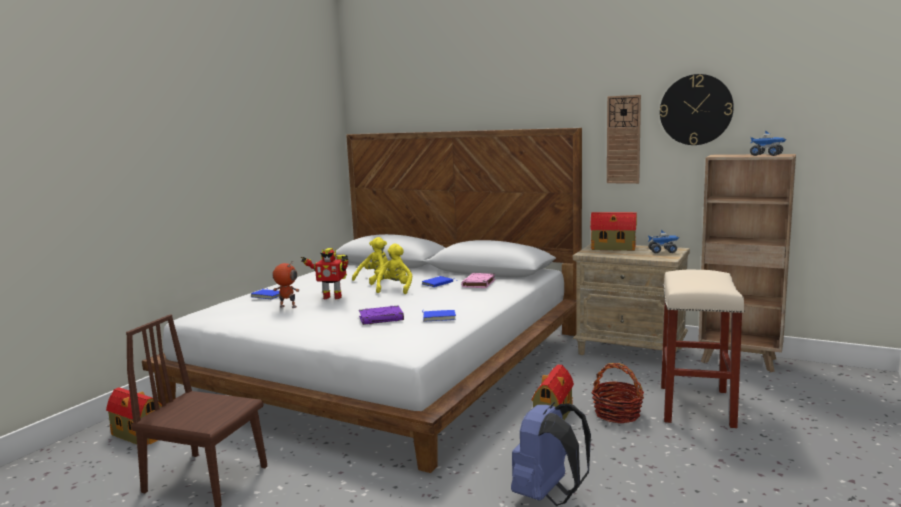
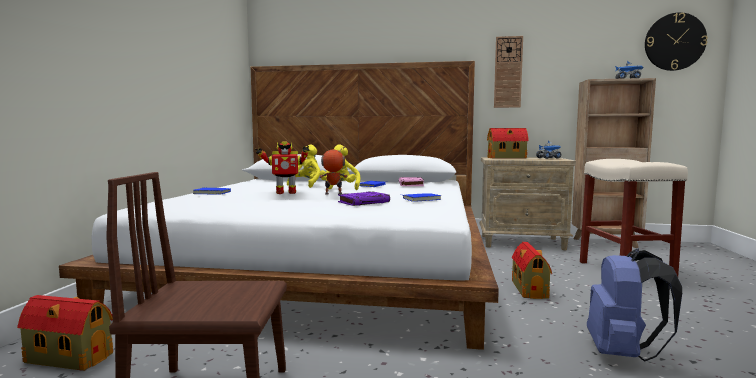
camera: 20 degrees left, 5 degrees down
(287, 307) = (246, 199): toy robot -> toy robot (333, 194)
(617, 414) = (577, 282): basket -> none
(696, 110) = (566, 48): wall clock -> wall clock (674, 42)

